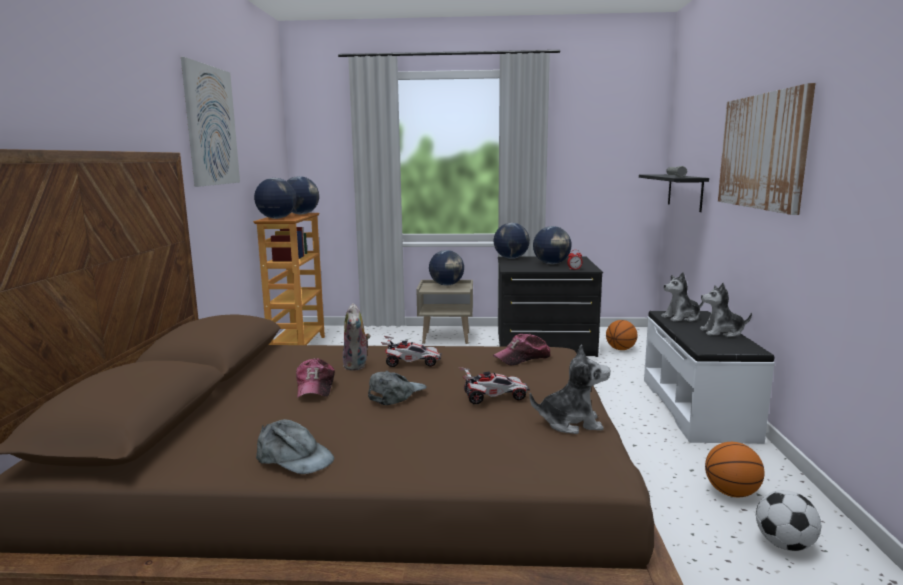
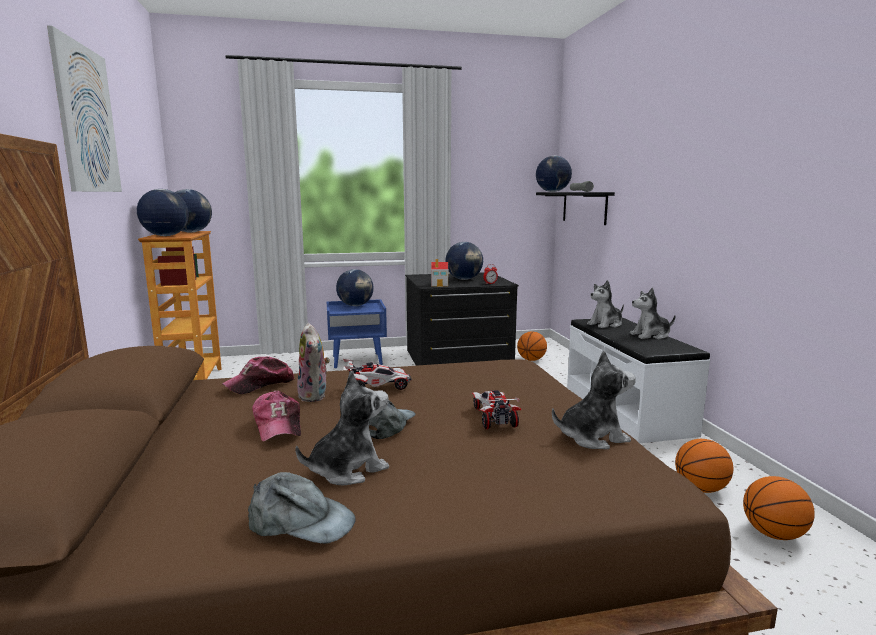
camera: 15 degrees left, 0 degrees up
(348, 425) = (347, 469): none -> plush toy
(446, 337) = (357, 360): beige nightstand -> blue nightstand
(494, 397) = (493, 417): toy car -> toy car turned 75 degrees counterclockwise
(511, 258) = (420, 276): globe -> globe (552, 192)
(522, 269) = (439, 285): none -> toy house
(523, 358) = (492, 373): cap -> cap (260, 384)
(762, 151) = (681, 162): picture -> none
(784, 545) = (773, 534): football -> basketball

